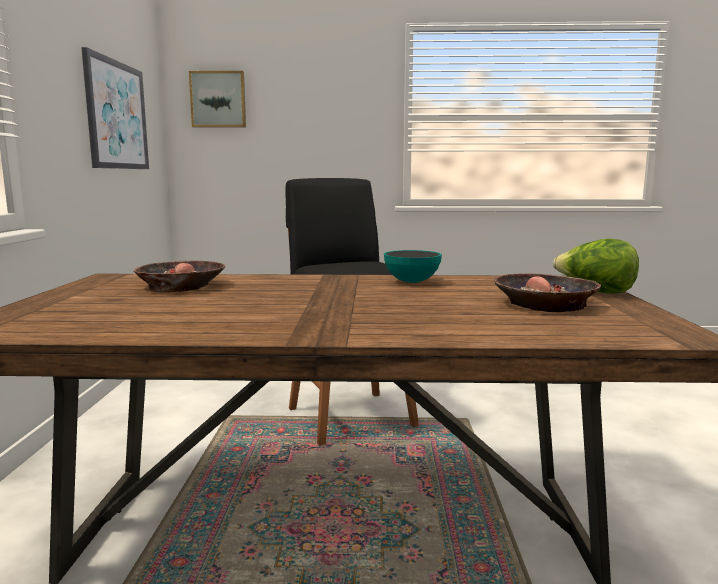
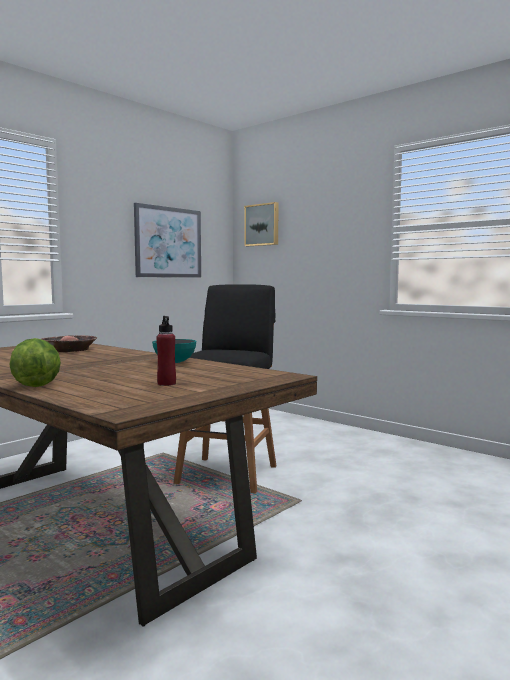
camera: 40 degrees right, 5 degrees down
(545, 304) = (166, 384): bowl -> red bottle
(595, 292) = (242, 384): lettuce -> lettuce (36, 384)

